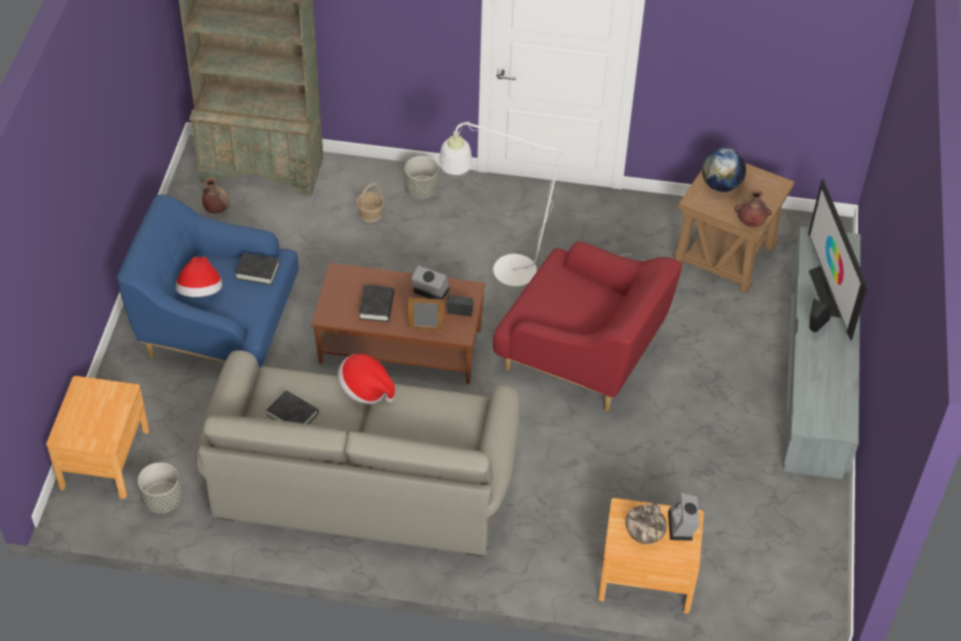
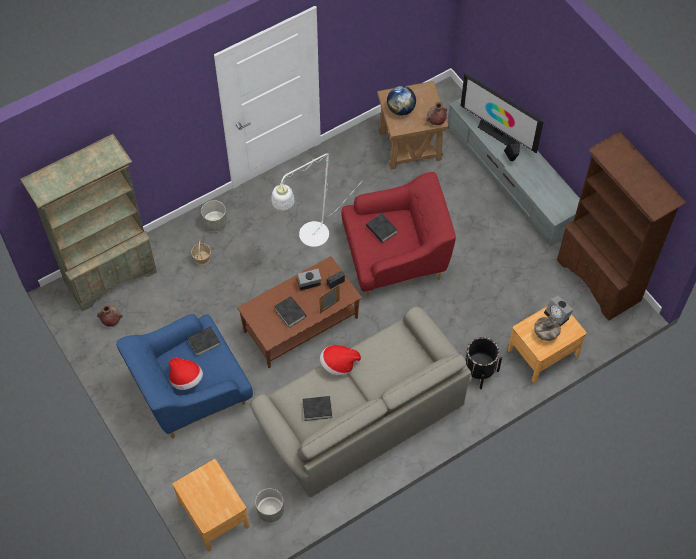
camera: 40 degrees left, 10 degrees up
(547, 538) = (479, 371): none -> black planter
(571, 295) = (381, 229): none -> black book
(807, 551) = (599, 280): none -> brown bookcase

